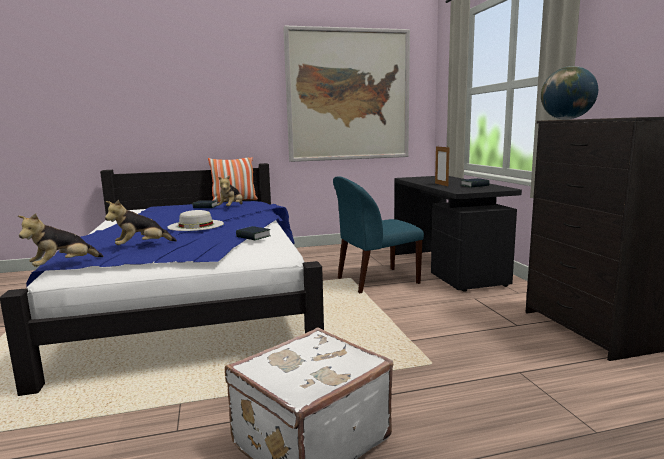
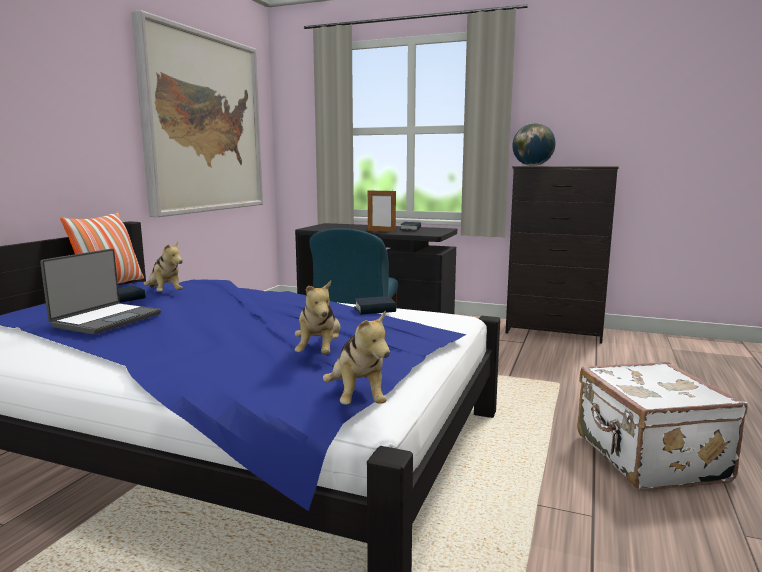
camera: 55 degrees left, 0 degrees up
(162, 214) = (106, 320): none -> laptop
(196, 225) = (259, 316): white hat -> none

